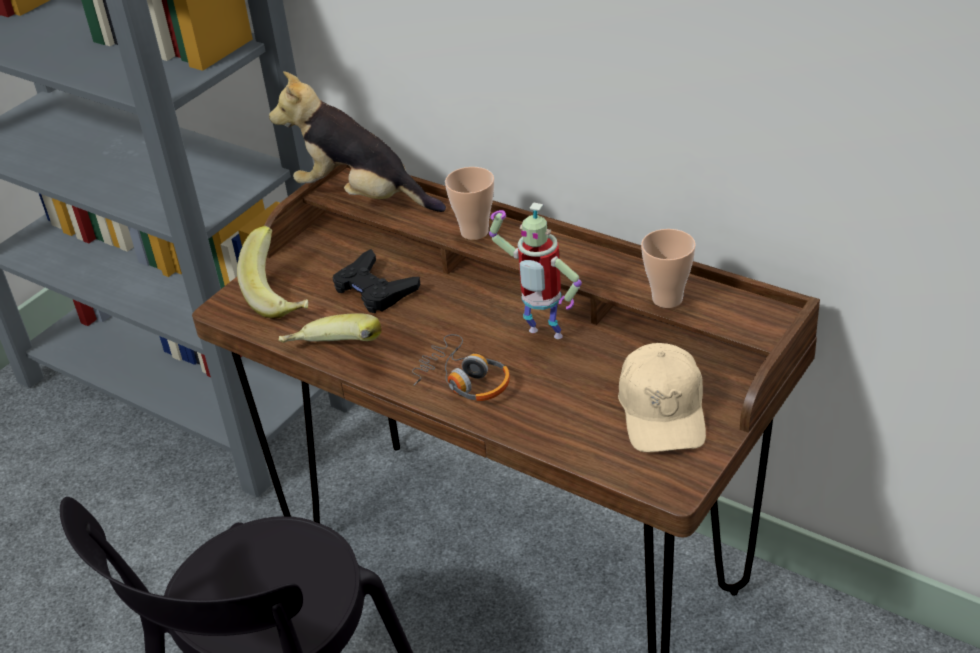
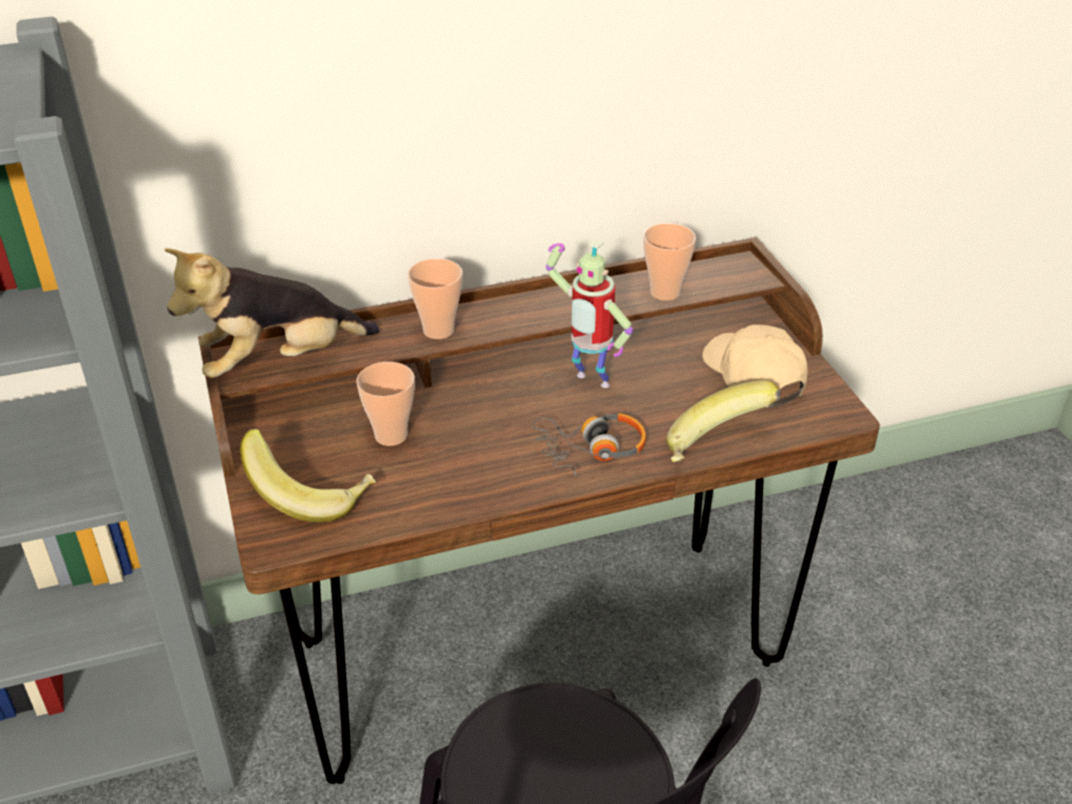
camera: 55 degrees left, 0 degrees up
(334, 356) = (455, 506): banana -> banana (717, 448)
(374, 289) = (391, 435): black game controller -> cup
(542, 336) = (589, 382): toy robot -> toy robot turned 60 degrees clockwise
(663, 411) = (753, 376): beige cap -> beige cap turned 150 degrees counterclockwise

